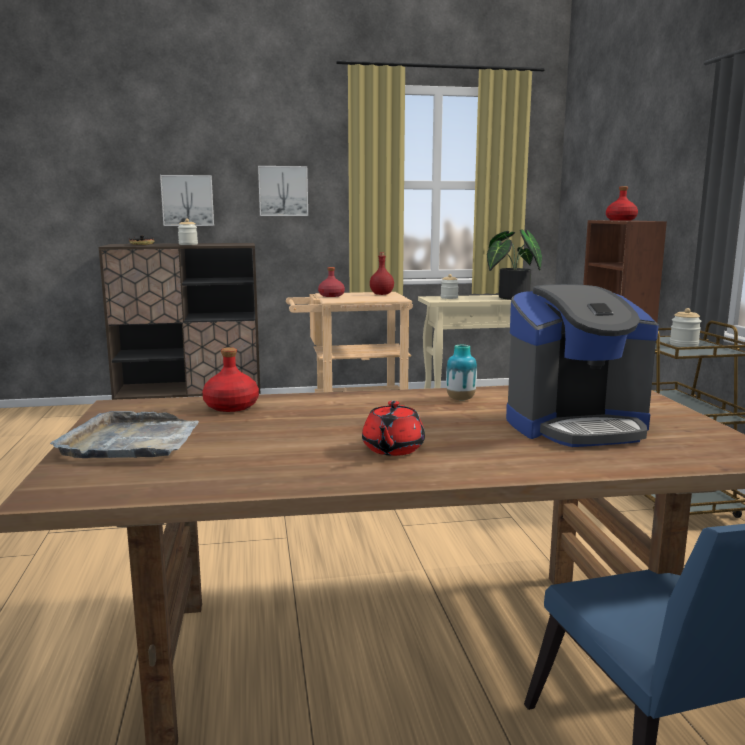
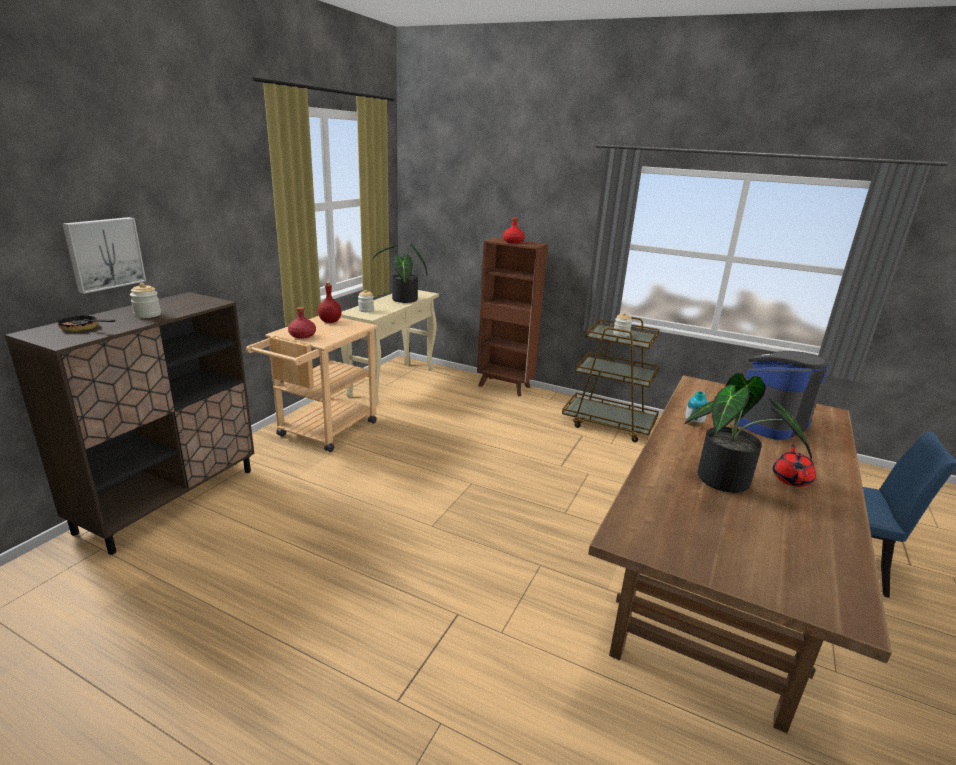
camera: 55 degrees left, 10 degrees up
(132, 441) = (736, 557): grey tray -> none
(230, 406) = (659, 495): red bottle -> none
(283, 191) = (208, 227): picture -> none
(314, 425) = (728, 483): none -> potted plant
(392, 449) = (791, 479): red teapot -> red teapot turned 120 degrees counterclockwise
(576, 426) = (767, 422): coffee machine -> coffee machine turned 150 degrees counterclockwise

